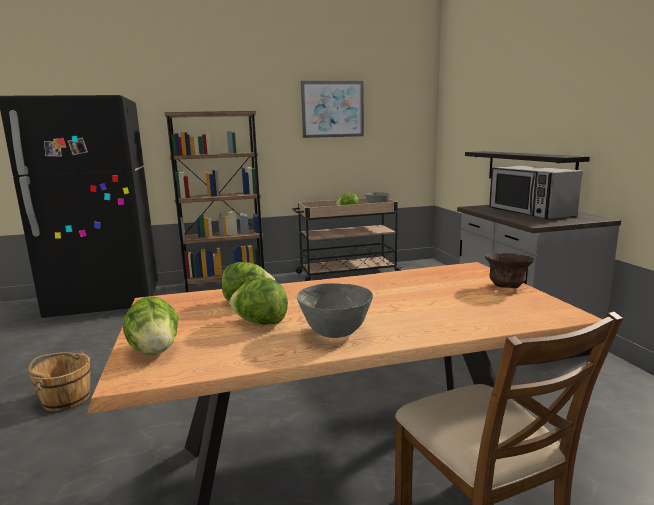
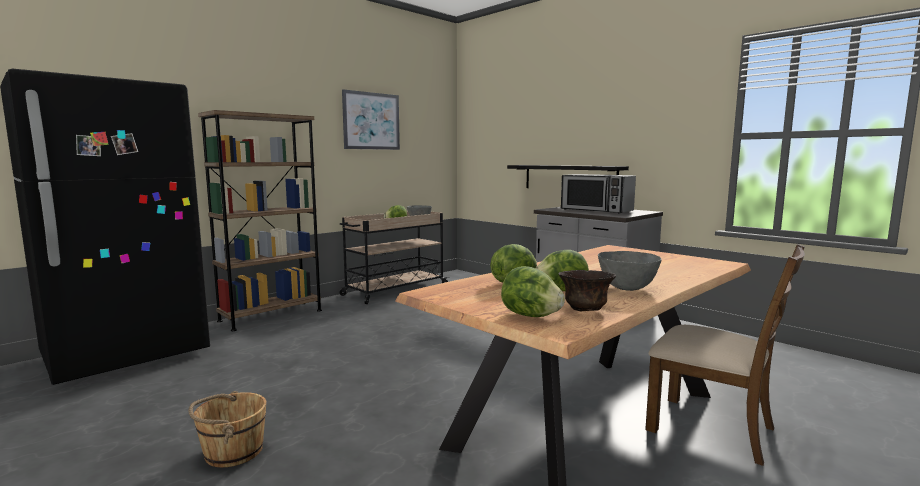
camera: 30 degrees left, 5 degrees down
(506, 286) = (661, 255): brown bowl -> brown bowl (585, 310)

